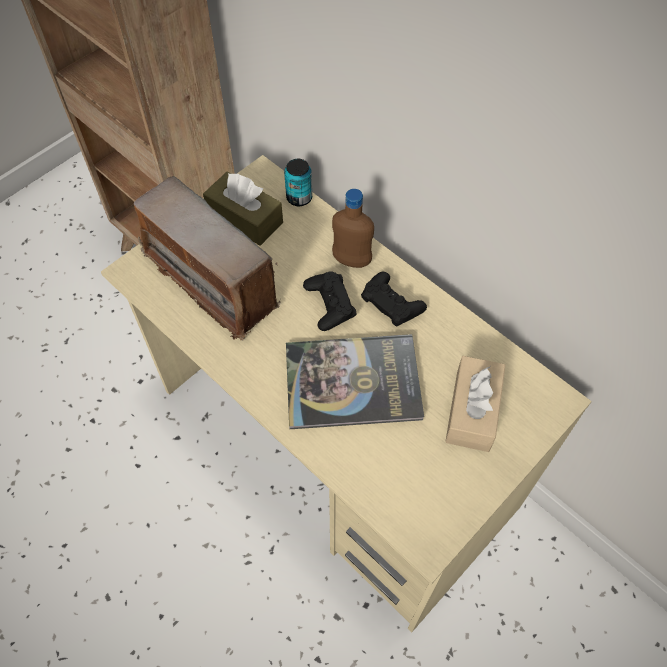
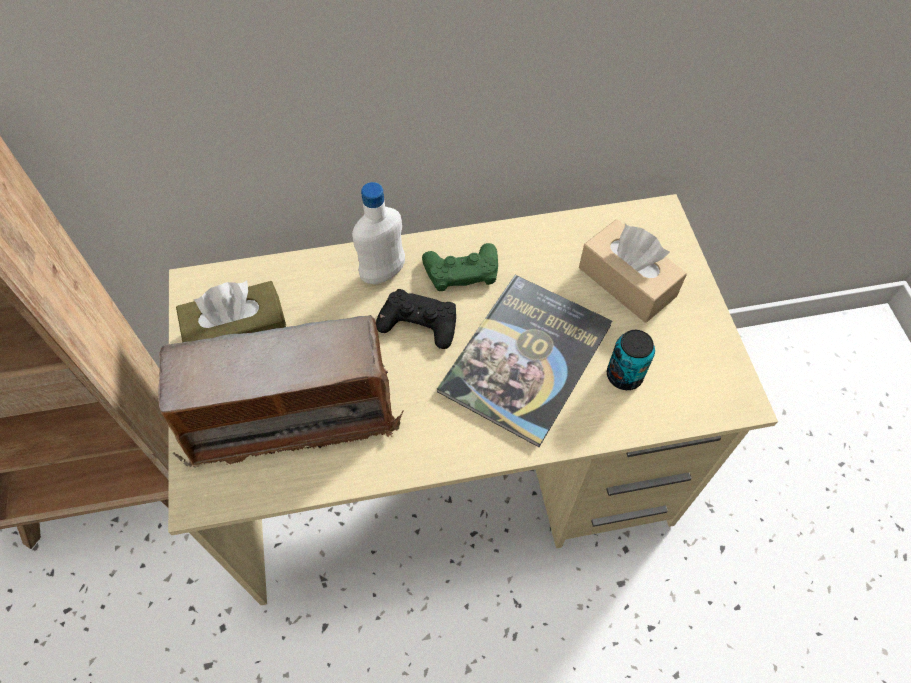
camera: 55 degrees left, 0 degrees up
(299, 198) = (261, 270): can -> can (624, 375)
(351, 260) = (383, 273): brown bottle -> white bottle
(392, 303) = (461, 271): black game controller -> green game controller

